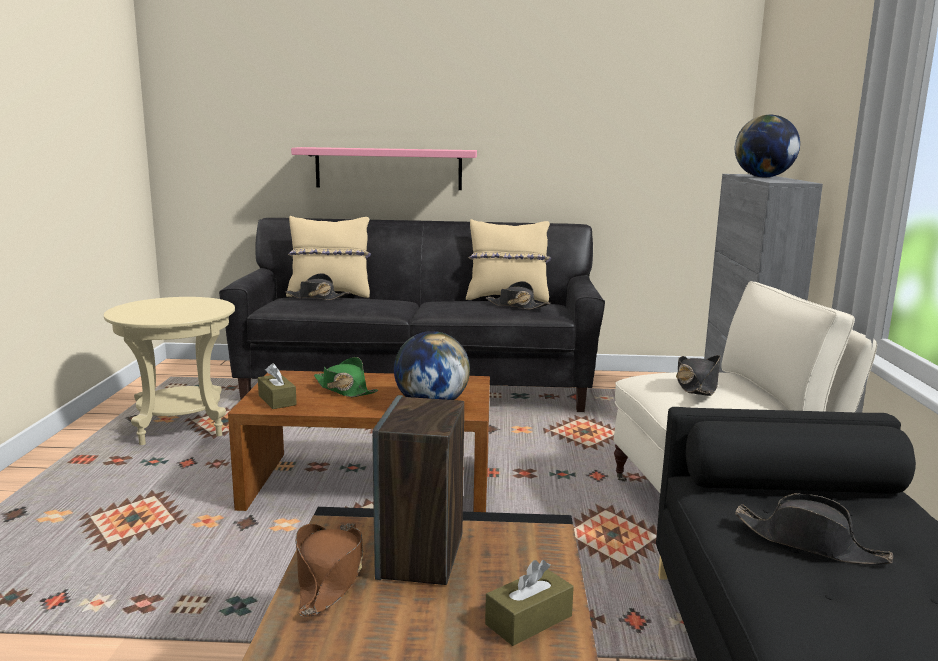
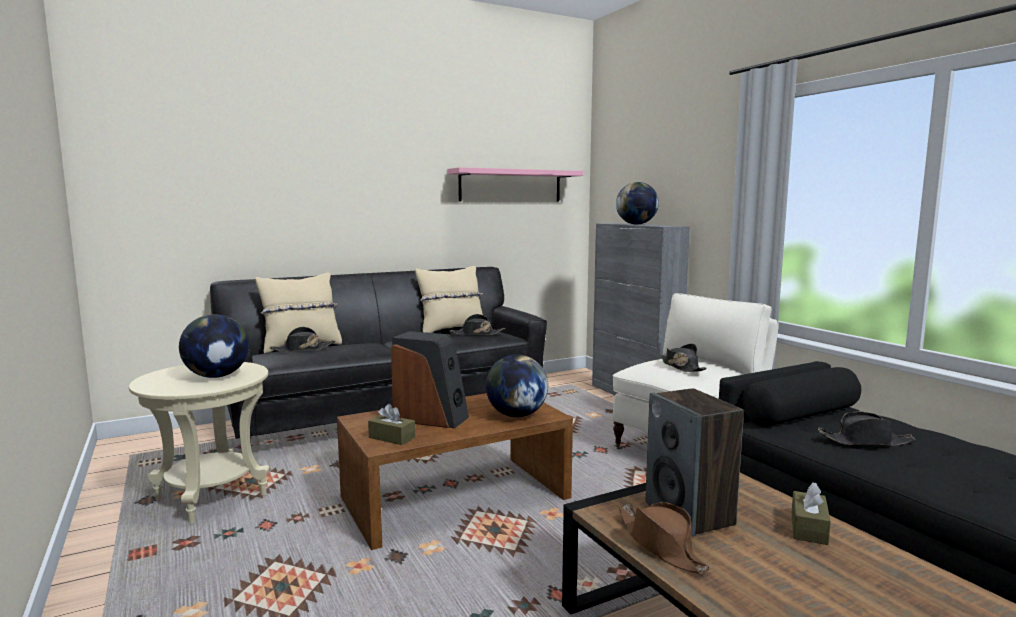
camera: 30 degrees left, 5 degrees down
(181, 311) = (217, 376): none -> globe
(344, 389) = (431, 418): green hat -> speaker
(388, 168) = (332, 230): pink shelf -> pink shelf (510, 186)

